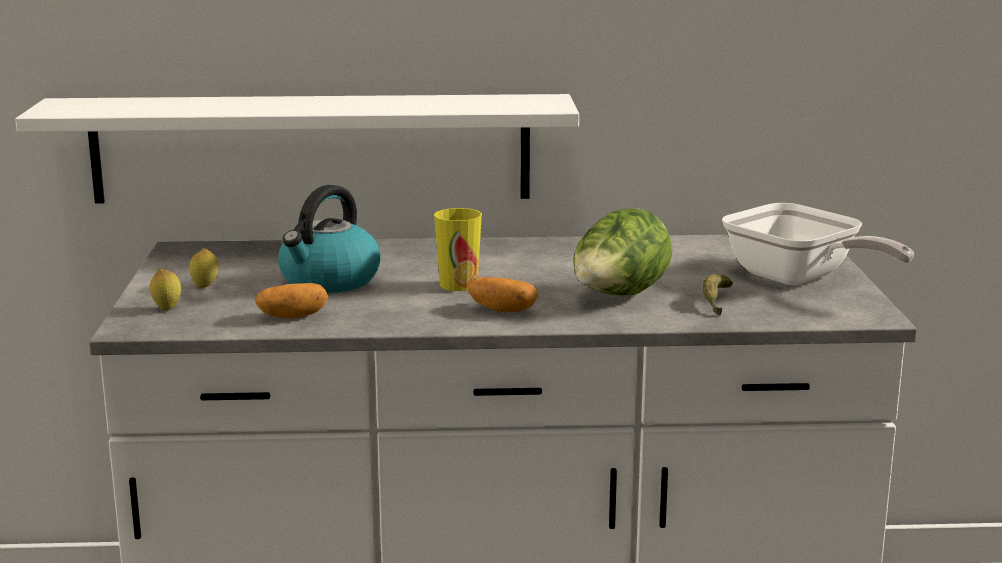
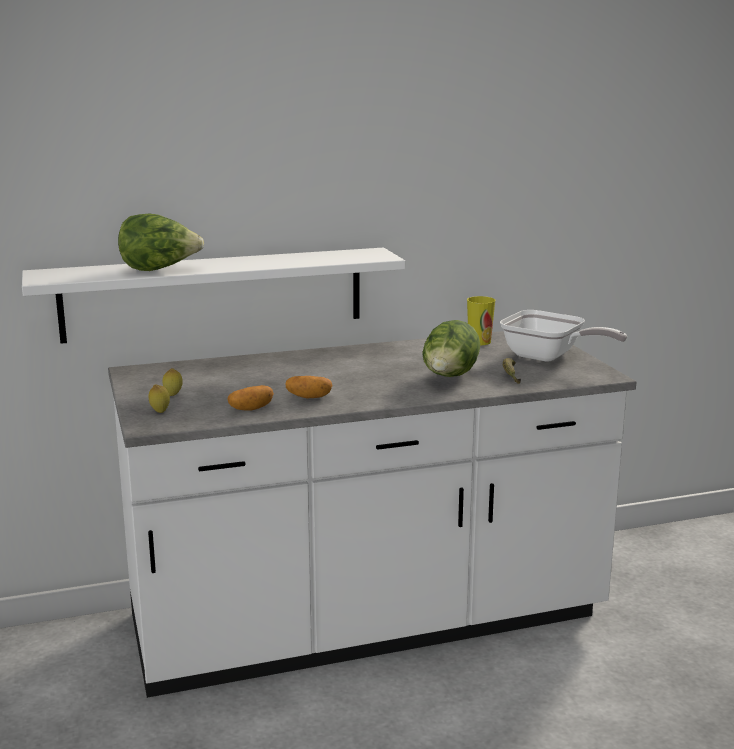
camera: 15 degrees left, 0 degrees up
(216, 107) = (159, 270): none -> lettuce
(329, 281) = (255, 383): kettle -> none
(458, 285) = (342, 379): cup -> cup (479, 342)
(502, 310) = (384, 392): potato -> potato (309, 397)

